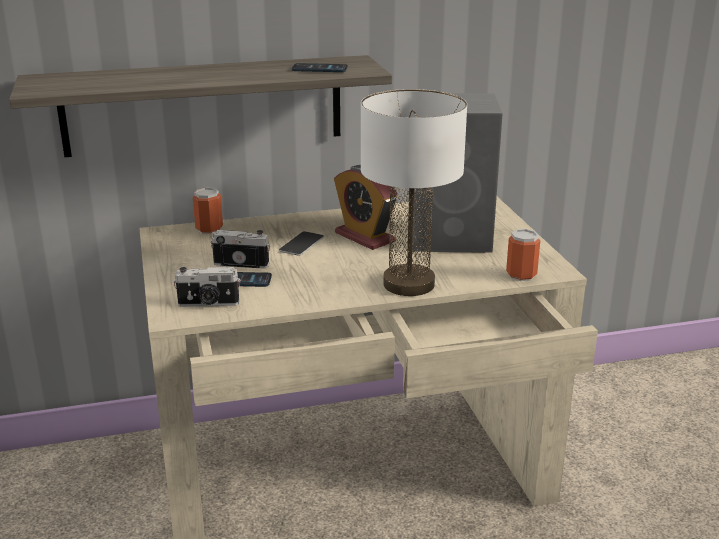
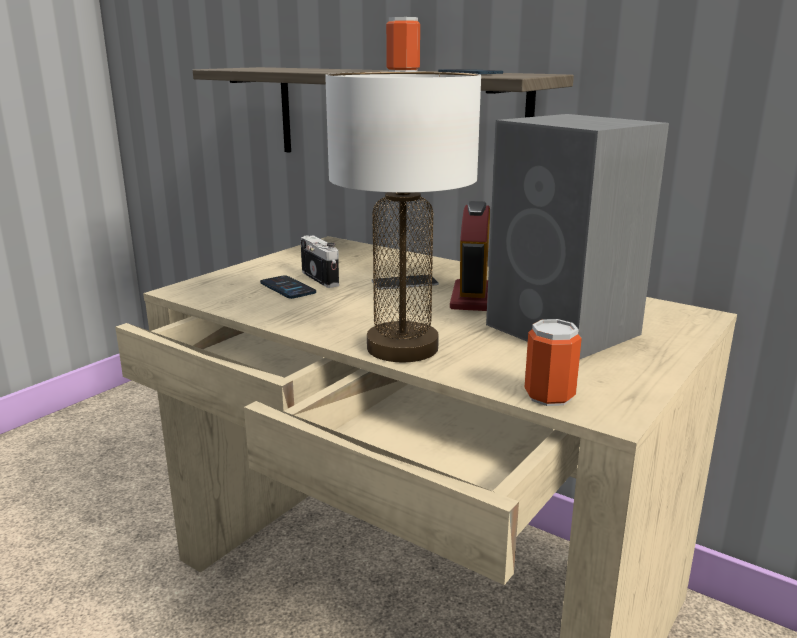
camera: 50 degrees right, 5 degrees down
(208, 304) = (223, 292): camera -> none
(209, 229) = (367, 251): can -> can (403, 71)

